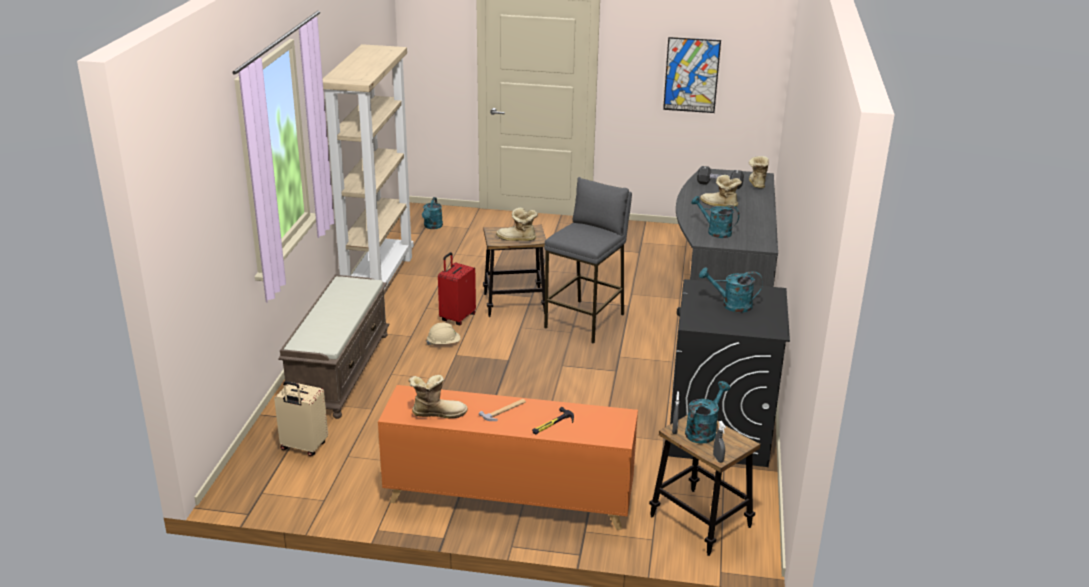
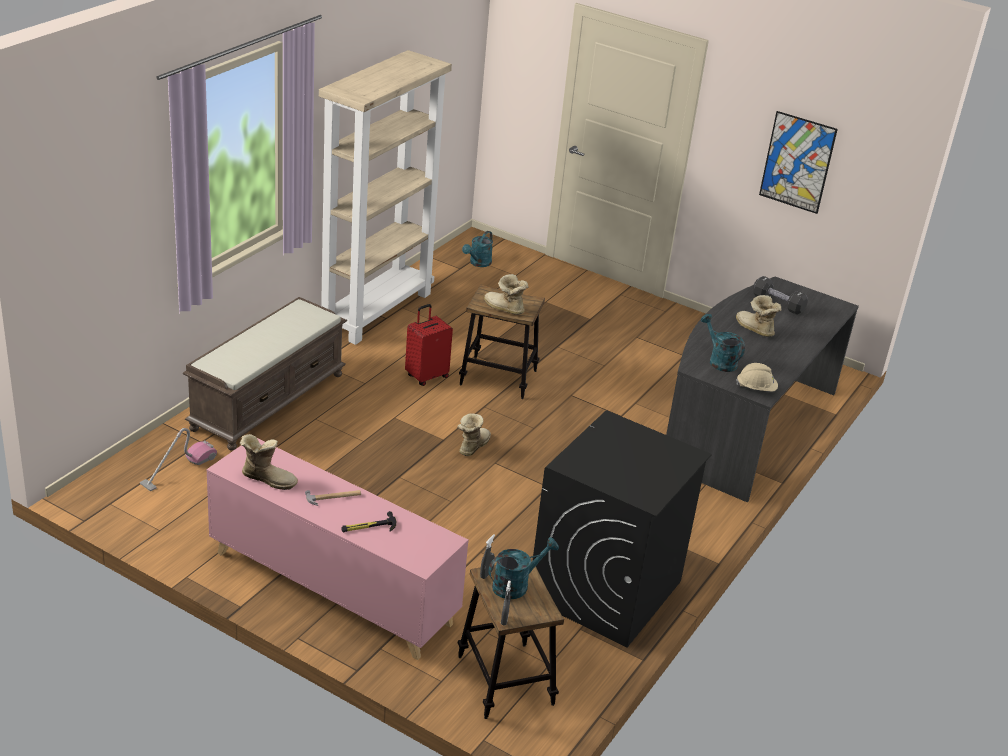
camera: 20 degrees right, 5 degrees up
(303, 447) = (179, 470): beige suitcase -> vacuum cleaner
(443, 343) = (391, 401): beige hard hat -> beige hard hat (756, 388)
(508, 498) = (332, 588): orange cabinet -> pink cabinet
(586, 321) = (559, 420): grey stool -> none
(731, 305) = (629, 456): turquoise watering can -> none
(756, 184) = (823, 314): boot -> boot (472, 446)

